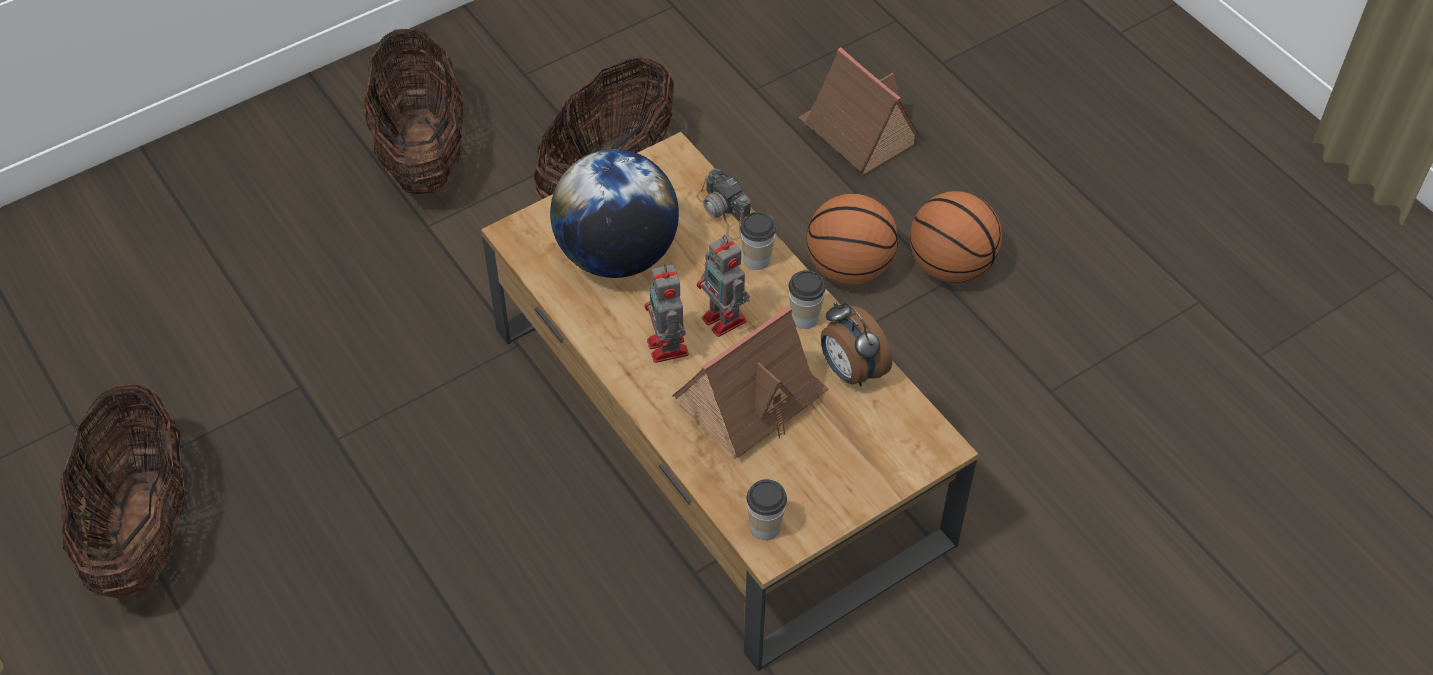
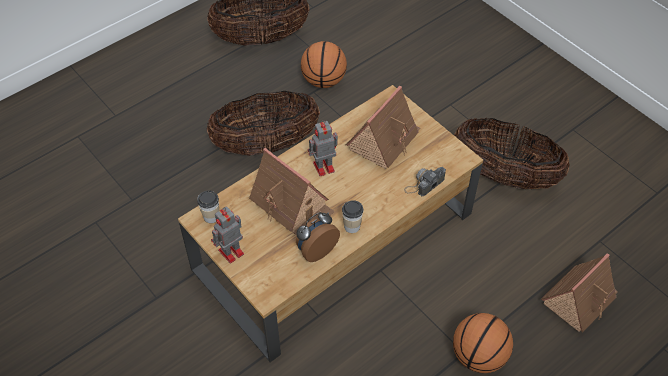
camera: 85 degrees right, 0 degrees up
(422, 152) = (500, 95): basket -> basket (266, 145)
(617, 255) = (384, 140): globe -> toy house
(725, 321) = (345, 190): toy robot -> toy robot (230, 252)
(757, 259) = (391, 201): cup -> none
(849, 268) = (464, 299): basketball -> basketball (323, 81)

